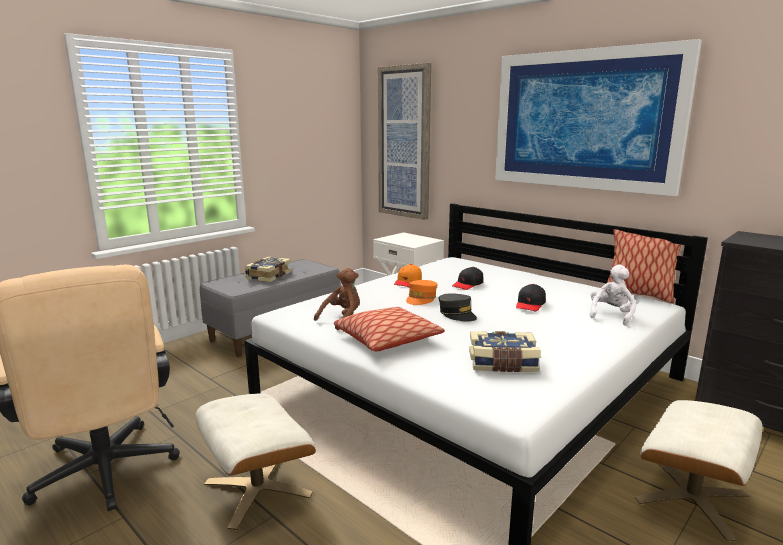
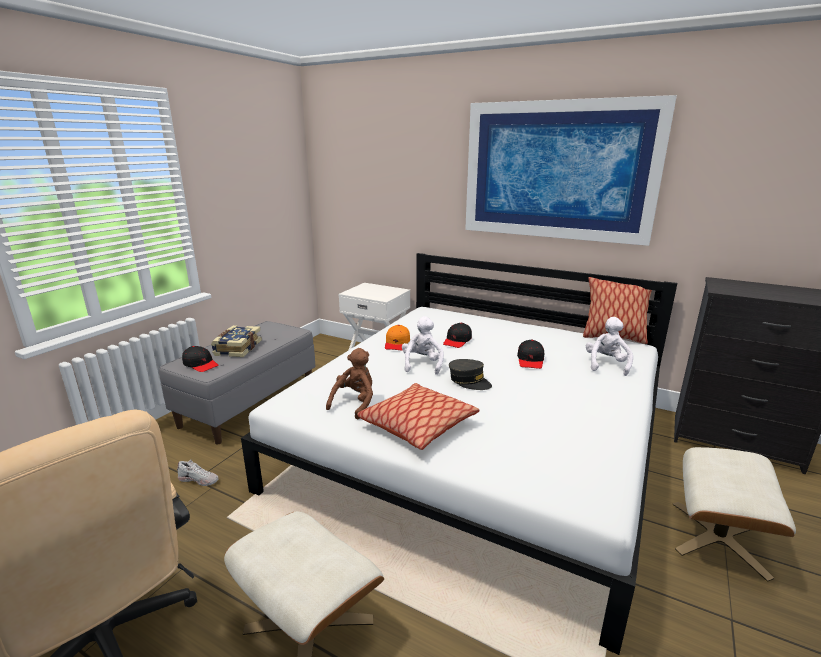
camera: 15 degrees left, 5 degrees up
(213, 379) = (199, 479): none -> white shoe
(233, 284) = (200, 364): none -> black cap
(404, 143) = (361, 191): picture -> none
(421, 298) = (422, 364): orange cap -> white plush toy
(503, 364) = (549, 441): book -> none

